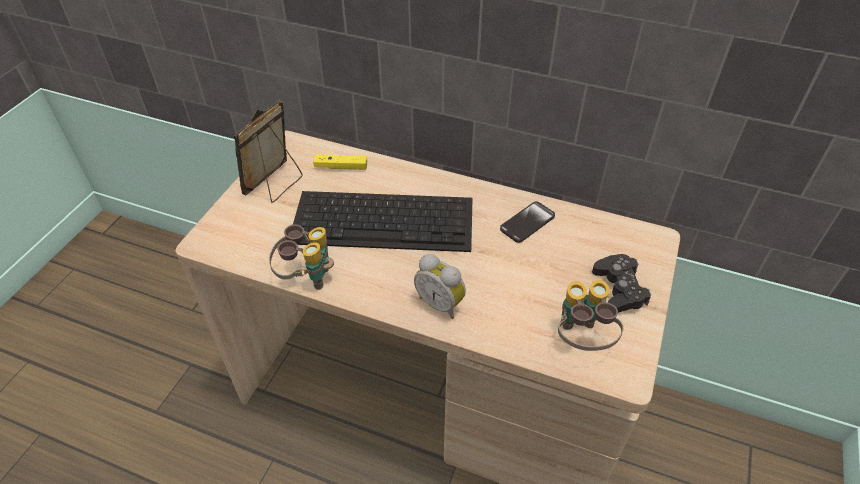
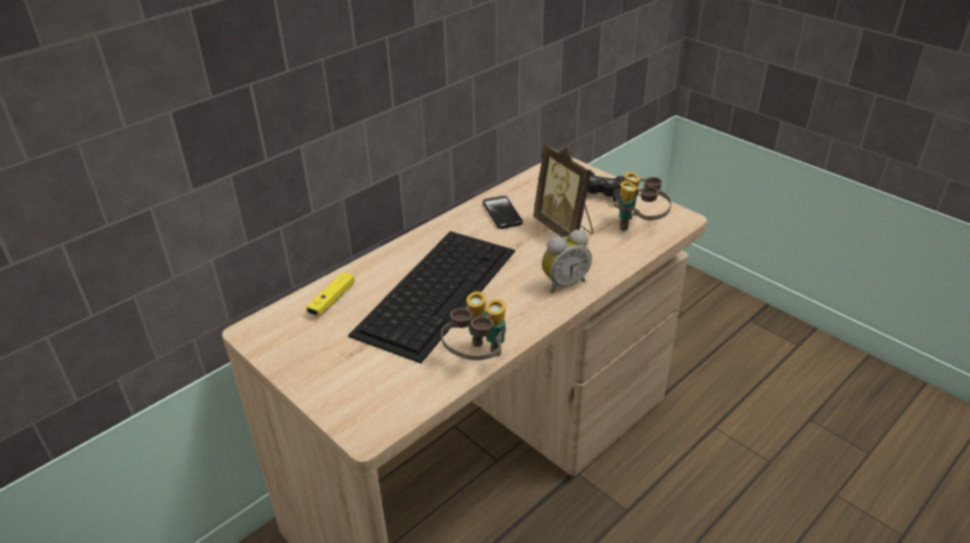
camera: 65 degrees left, 10 degrees down
(275, 184) = (316, 354): picture frame -> picture frame (565, 229)

